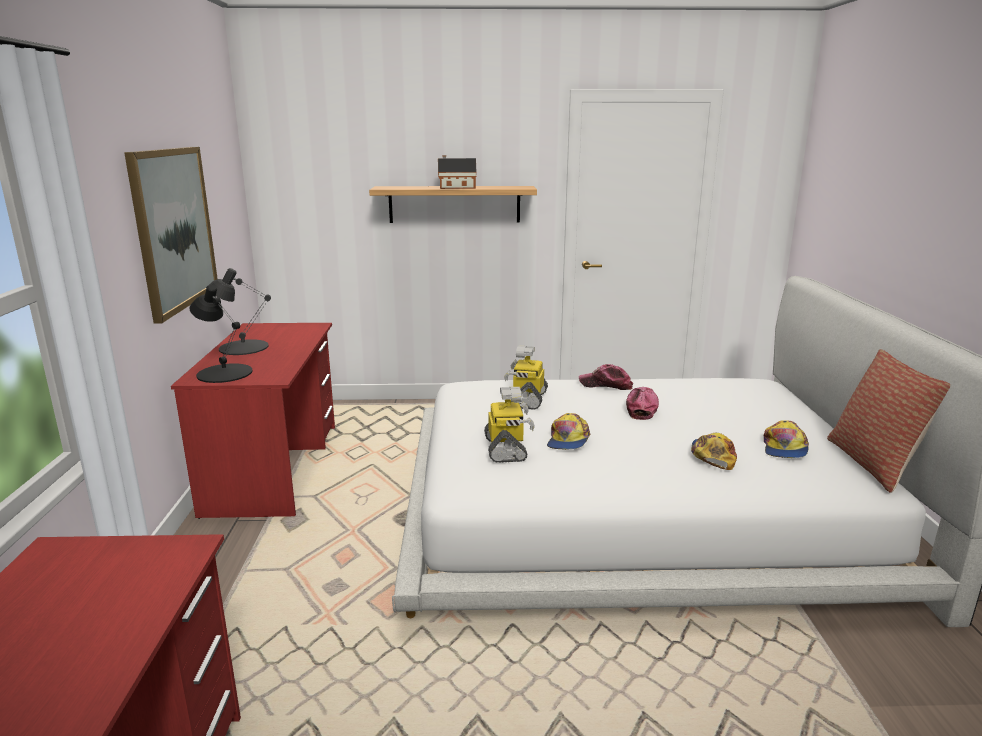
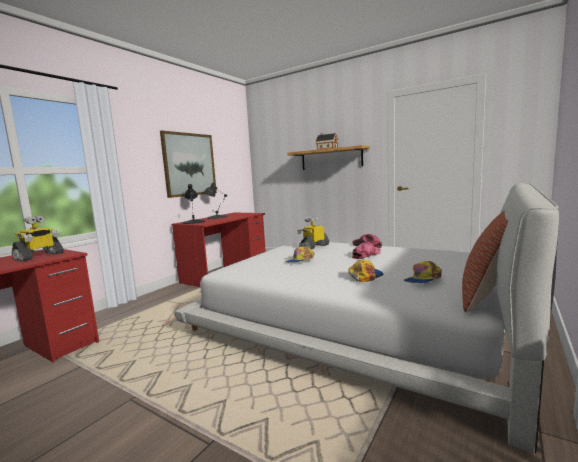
camera: 35 degrees right, 10 degrees down
(506, 449) = (266, 260): toy robot -> toy robot (39, 256)

